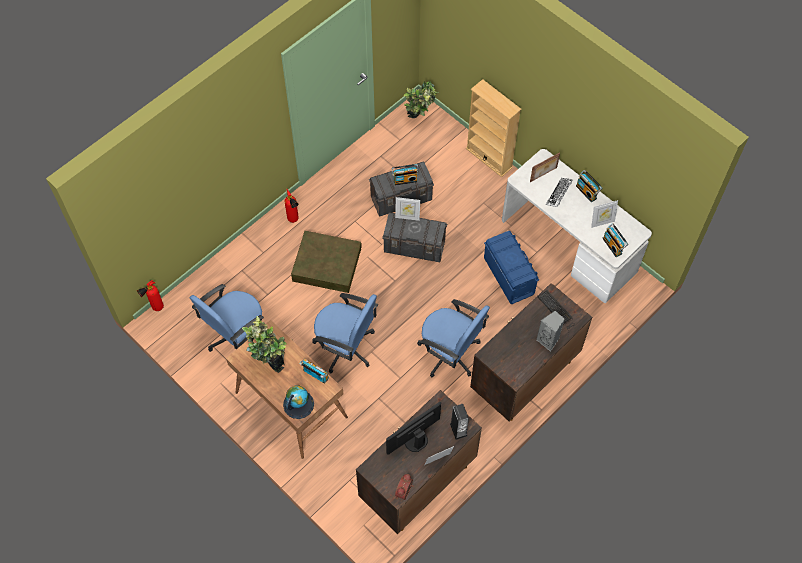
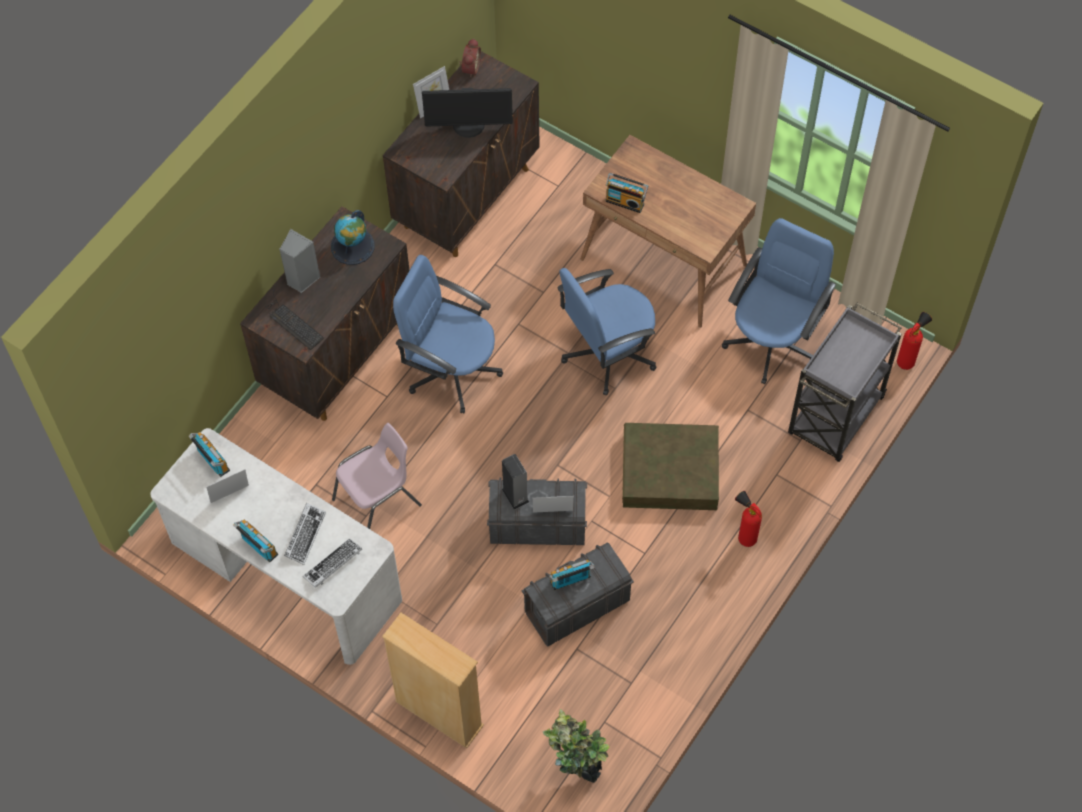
camera: 170 degrees right, 0 degrees up
(215, 280) = (835, 418): none -> grey cart
(269, 362) = (693, 208): potted plant -> none
(298, 404) = (637, 162): globe -> globe (352, 246)
(346, 347) = (607, 353): blue office chair -> blue office chair turned 45 degrees counterclockwise
(415, 440) = (468, 126): monitor -> monitor turned 45 degrees clockwise
(458, 429) = (413, 147): speaker -> speaker (515, 495)
(508, 276) = (378, 503): blue storage box -> pink chair
(543, 175) = (333, 565): picture frame -> keyboard

